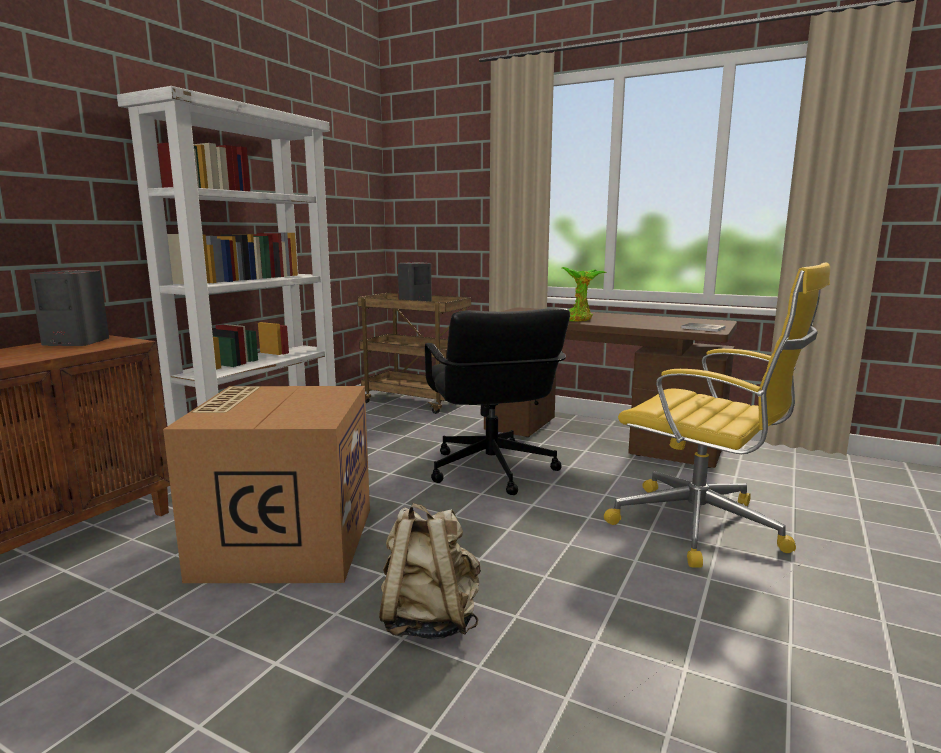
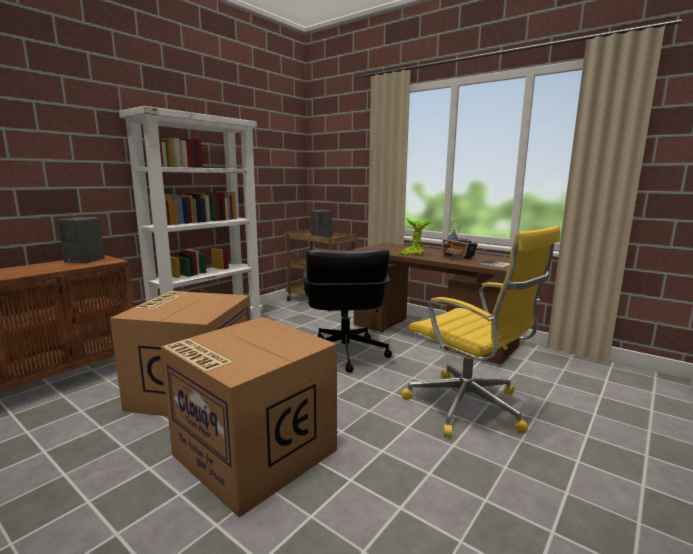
camera: 10 degrees right, 0 degrees up
(429, 620) = (252, 452): beige backpack -> cardboard box
(641, 321) = (458, 257): none -> radio

